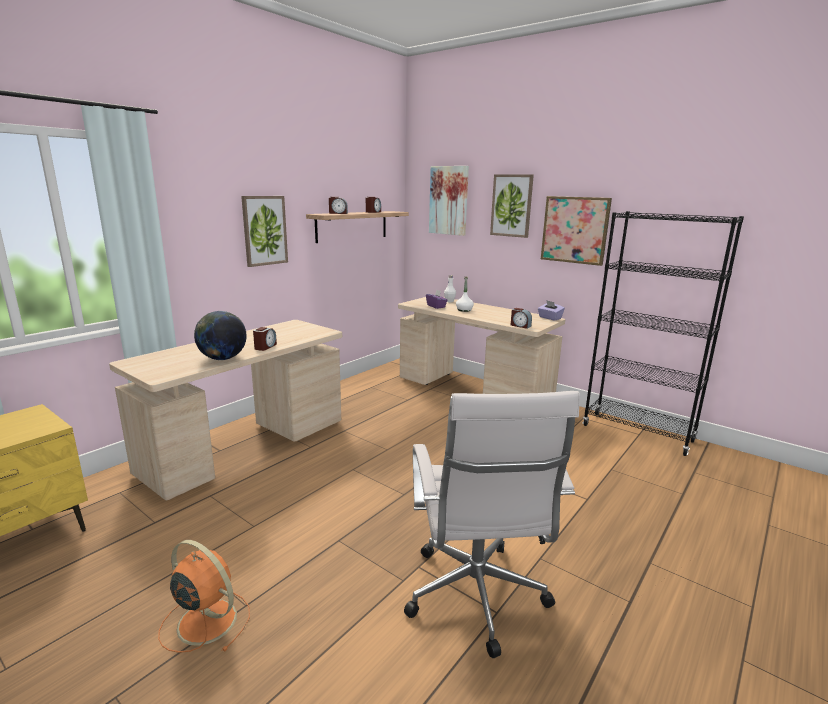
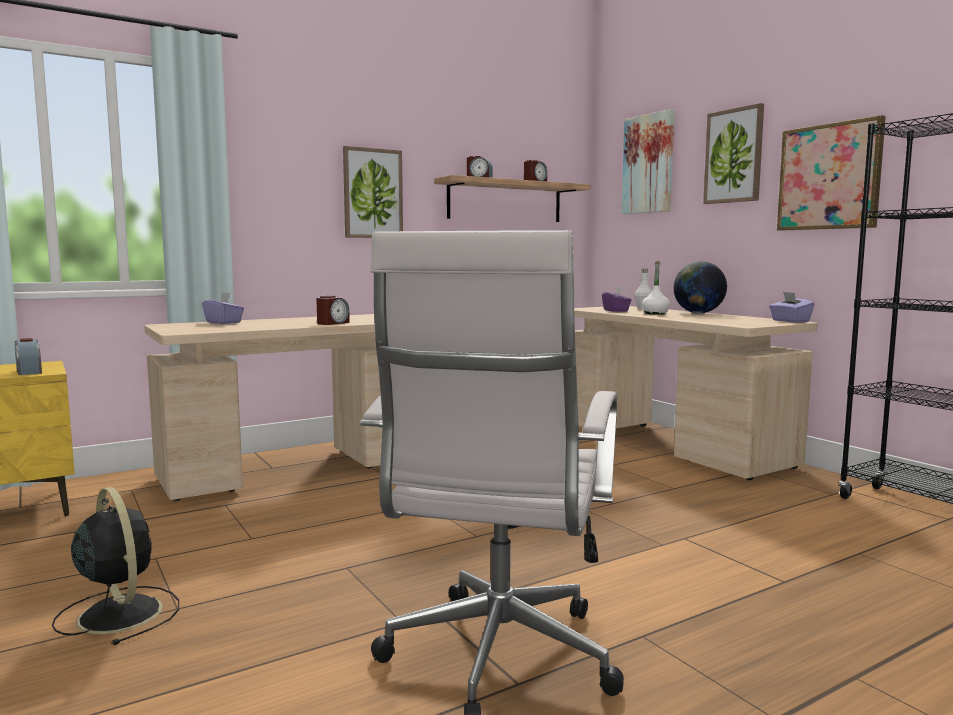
camera: 20 degrees right, 10 degrees down
(175, 353) = (224, 322): none -> purple tissue box
(205, 620) = (119, 613): orange fan -> black fan
(223, 359) = (269, 327): globe -> globe (698, 313)
(520, 326) = (727, 324): alarm clock -> alarm clock (29, 372)

